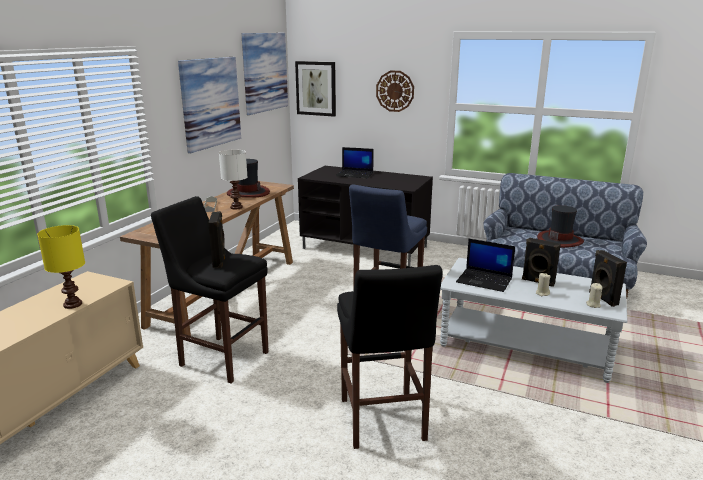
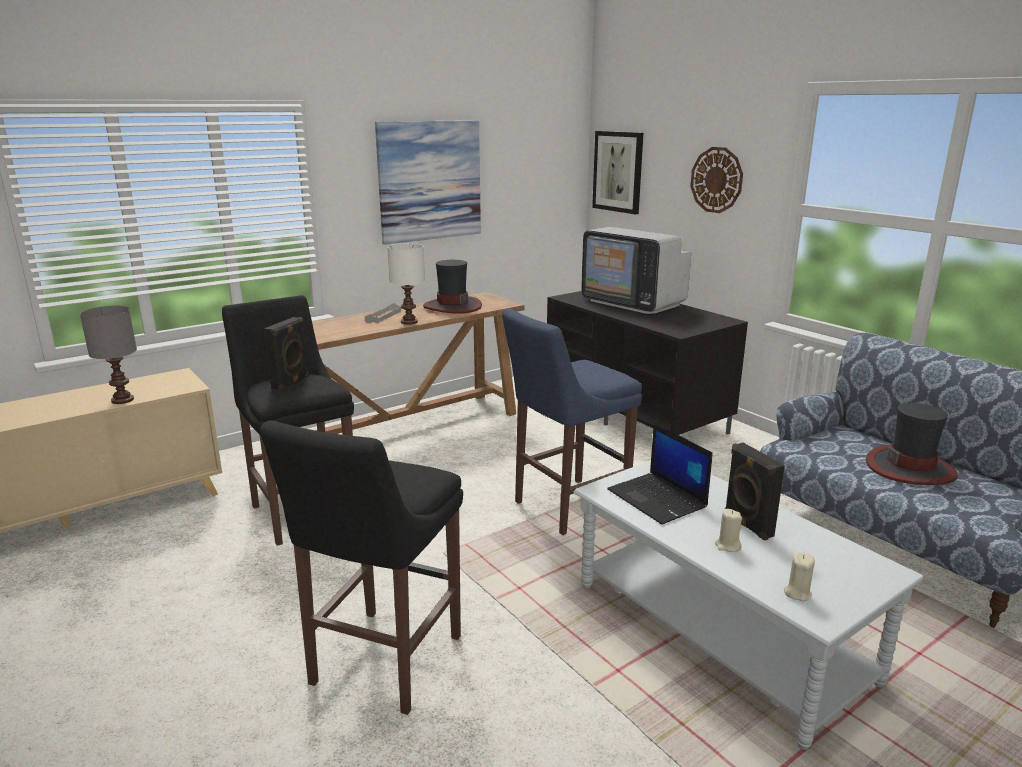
camera: 30 degrees right, 0 degrees up
(73, 305) = (122, 400): yellow table lamp -> grey table lamp
(265, 72) = (539, 145): picture -> none
(355, 174) = (633, 303): laptop -> television
(602, 299) = (832, 588): black speaker -> none

